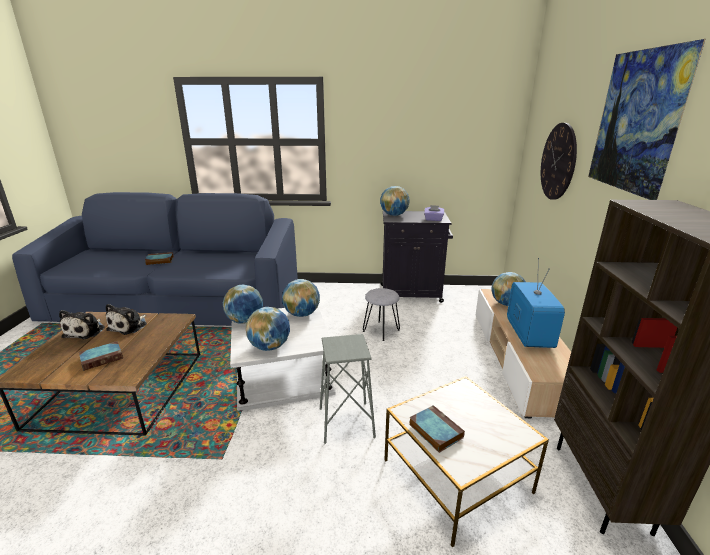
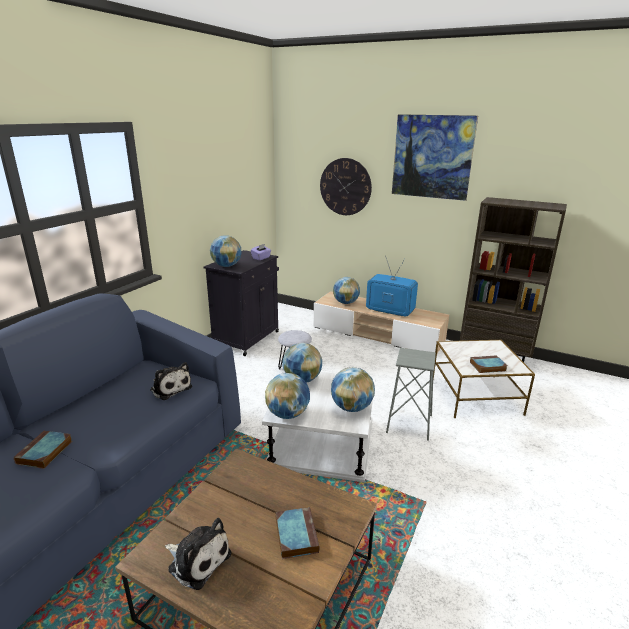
camera: 65 degrees left, 0 degrees up
(129, 326) = (222, 509): plush toy -> plush toy (170, 388)

